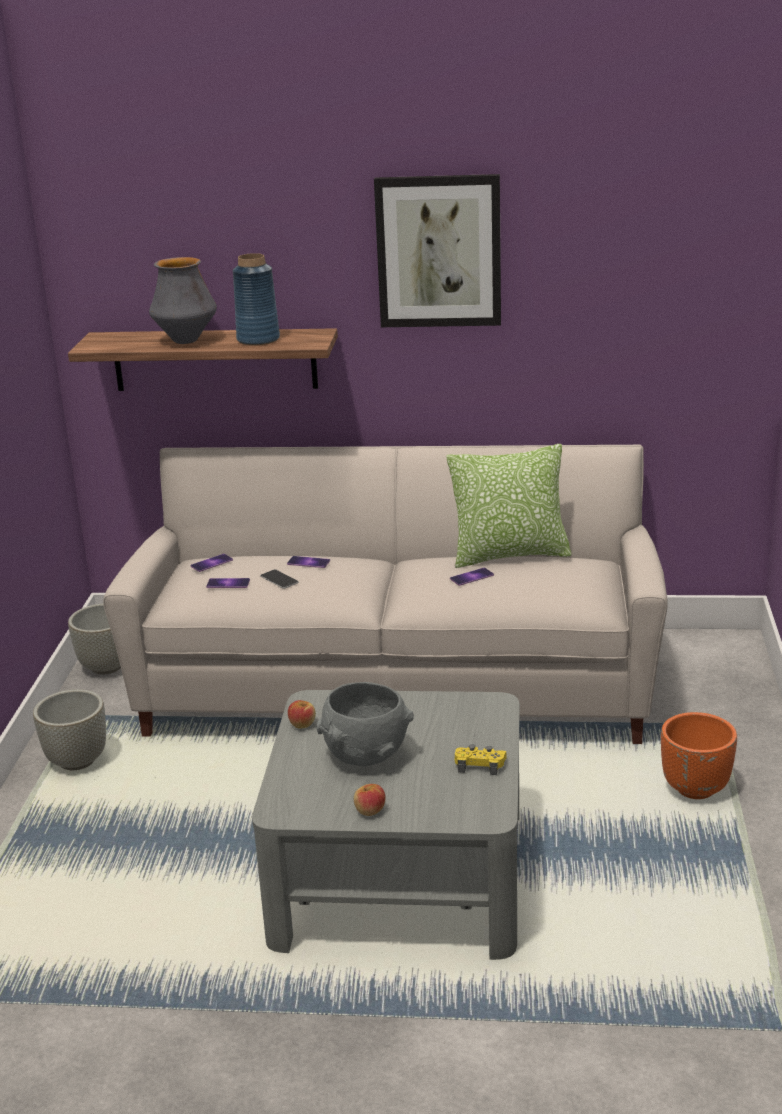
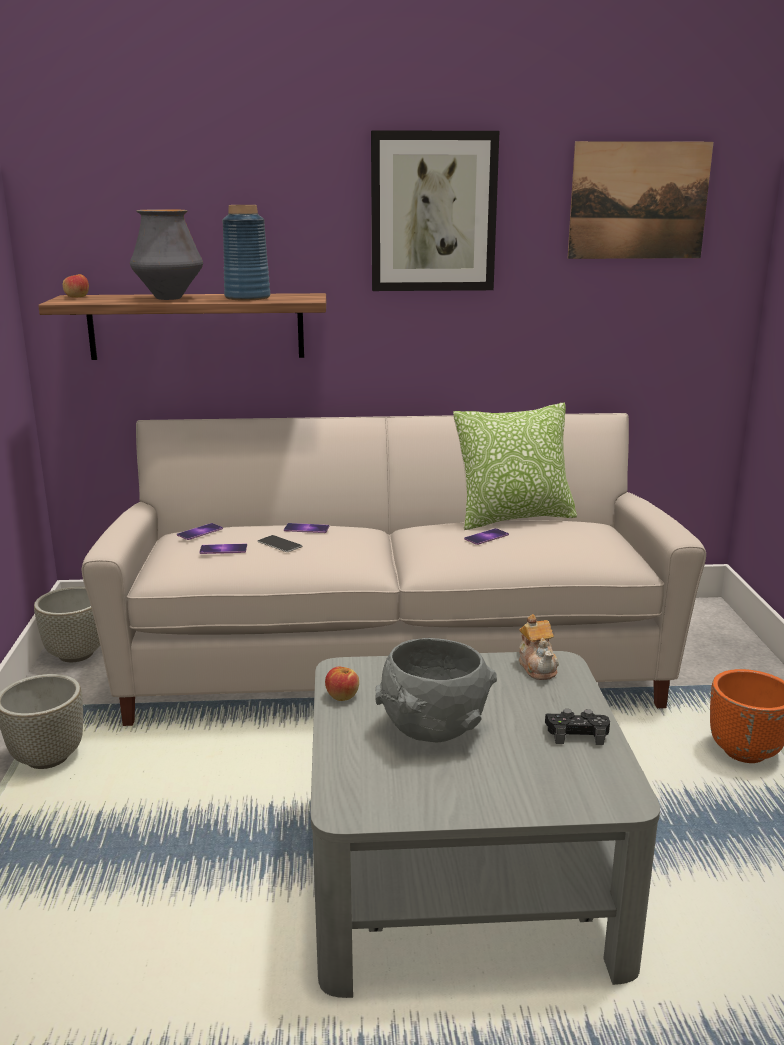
camera: 10 degrees left, 5 degrees down
(369, 811) = (465, 800): apple -> apple (76, 297)
(475, 706) = (538, 666): none -> teapot
(480, 764) = (577, 733): yellow game controller -> black game controller
(647, 236) = (638, 201): none -> picture

